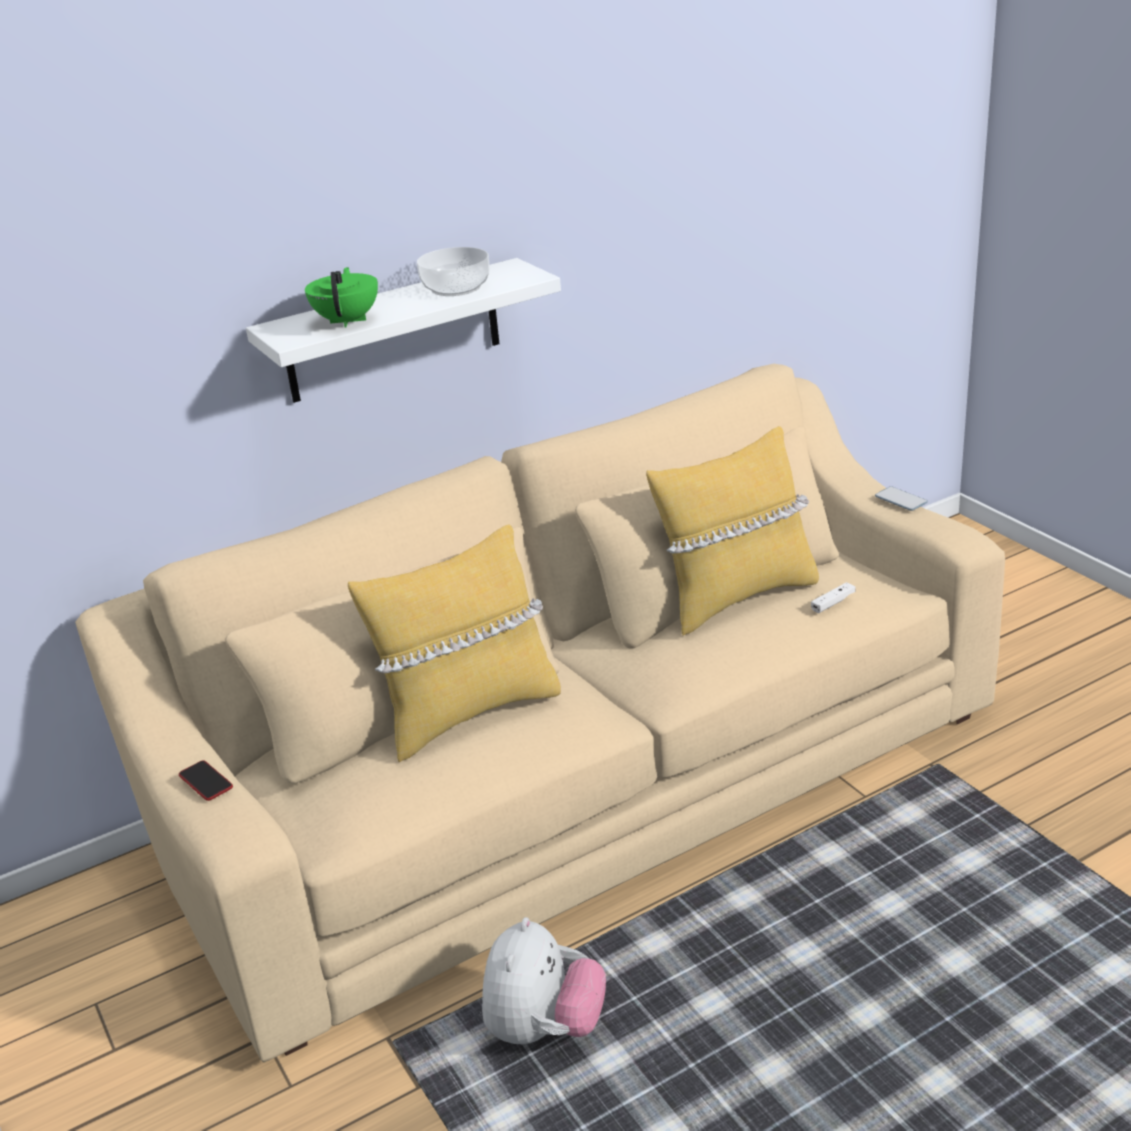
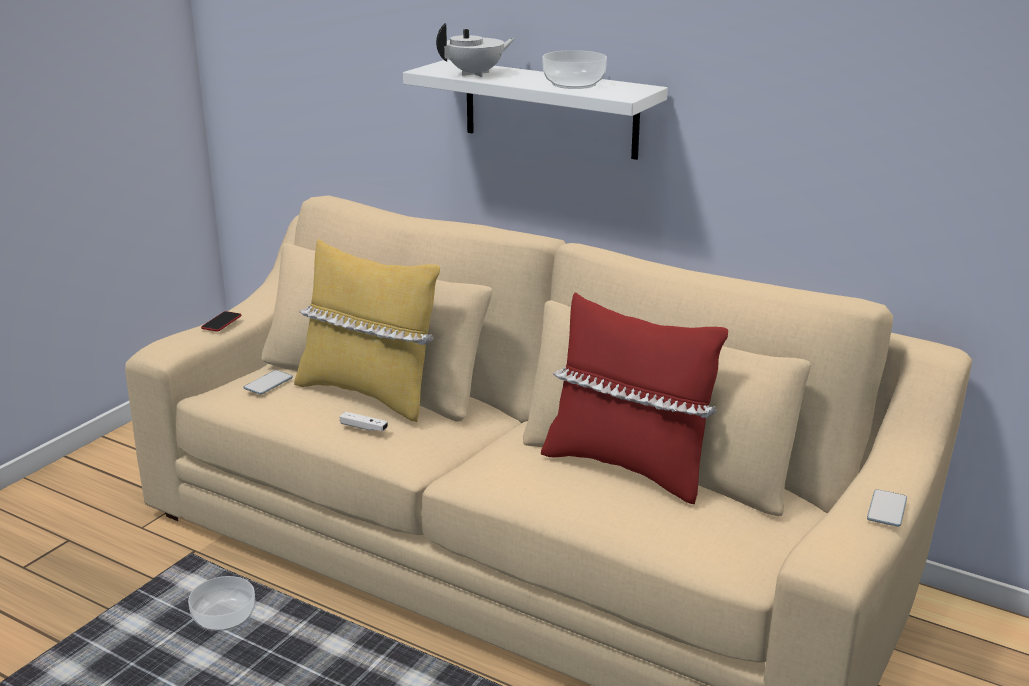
camera: 60 degrees right, 5 degrees down
(348, 321) = (476, 74): green teapot -> white teapot
(372, 783) = (268, 383): none -> phone
(545, 1028) = (225, 617): plush toy -> bowl
(736, 597) = (627, 467): yellow pillow -> red pillow
(833, 603) = (663, 520): white game controller -> white game controller (364, 427)

